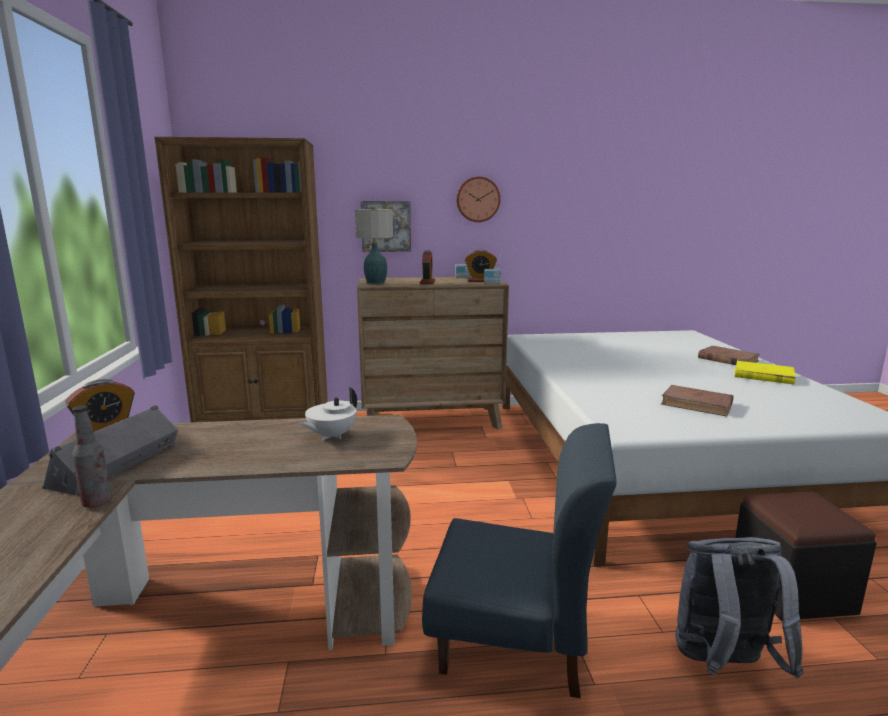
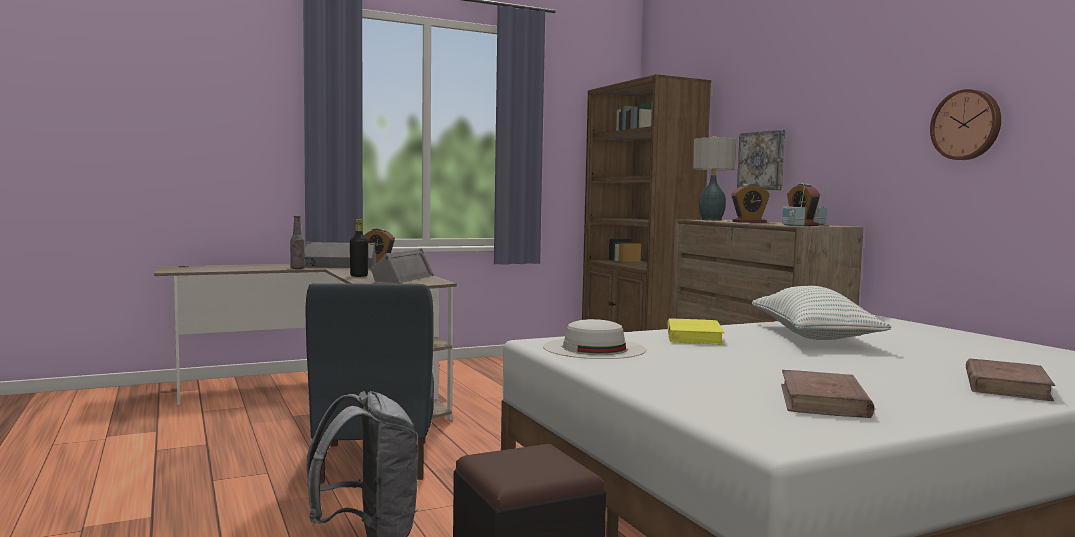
camera: 70 degrees right, 10 degrees down
(279, 459) = (359, 276): none -> black bottle
(331, 436) = (402, 278): white teapot -> grey speaker
(477, 199) = (852, 121): wall clock -> wall clock (967, 125)
(595, 361) = (812, 336): none -> pillow
(649, 419) = (594, 348): none -> white hat
(697, 404) = (684, 363): brown book -> brown book (823, 401)
(763, 376) = (930, 396): yellow book -> yellow book (694, 336)

